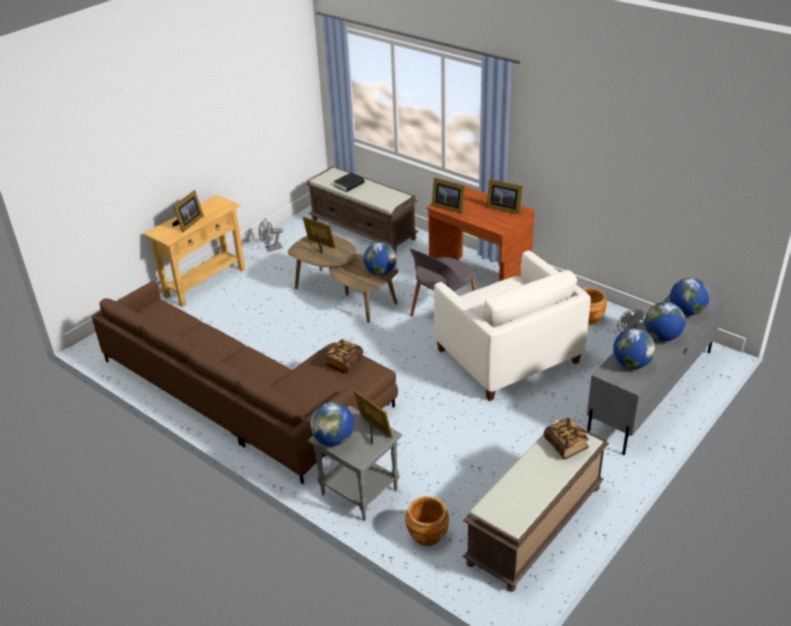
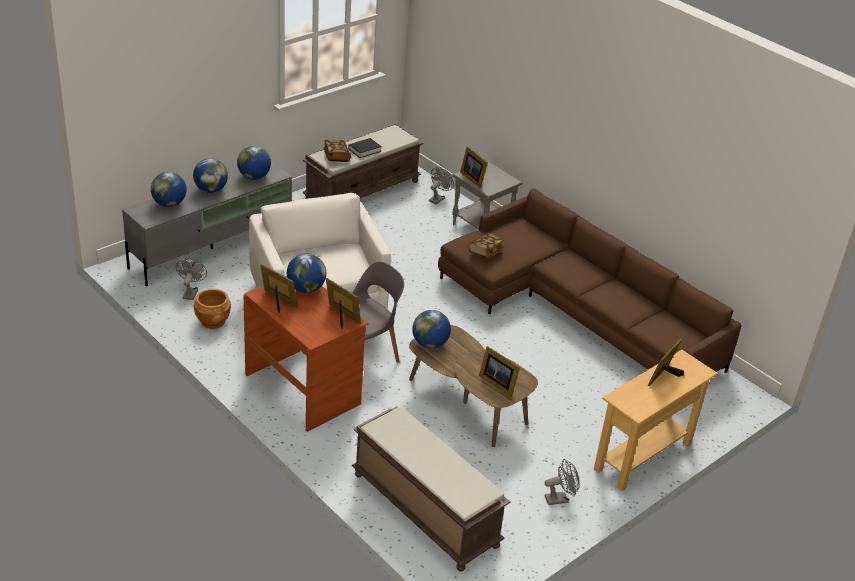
camera: 175 degrees left, 0 degrees up
(333, 439) = (503, 178): globe -> globe (306, 289)
(349, 184) = (445, 468): black book -> black book (364, 150)
(427, 534) = (438, 198): brown planter -> grey fan

